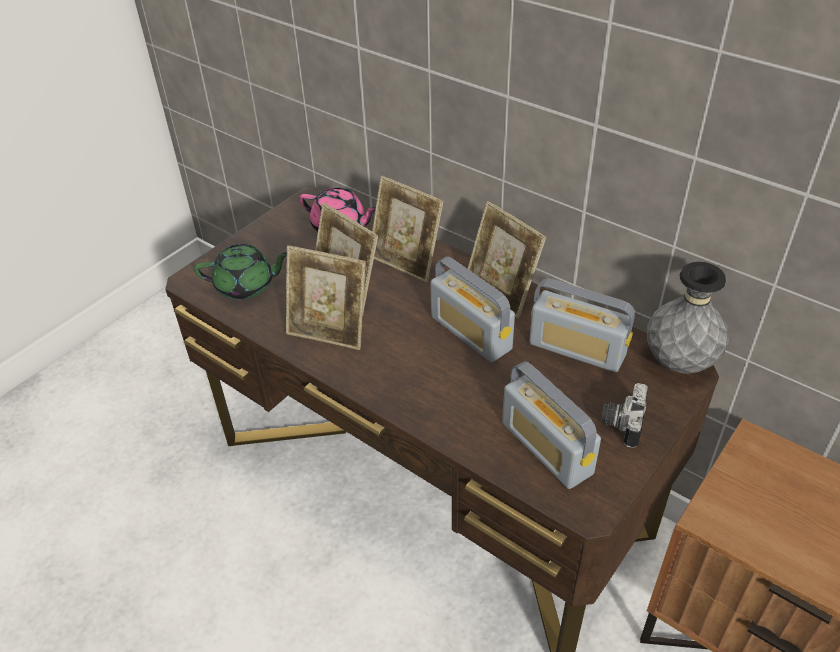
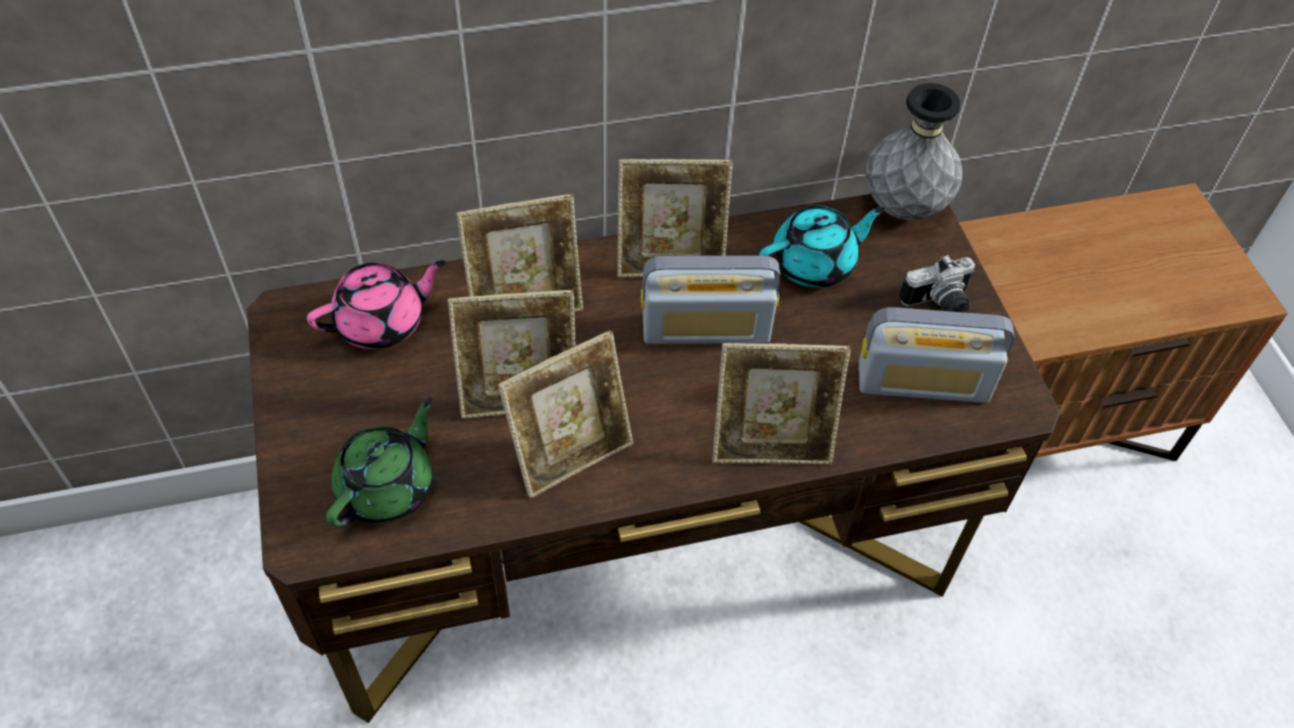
camera: 55 degrees left, 10 degrees up
(419, 404) = (771, 444): none -> picture frame
(577, 349) = (814, 264): radio -> turquoise teapot
(621, 422) = (939, 304): camera -> camera turned 75 degrees counterclockwise

